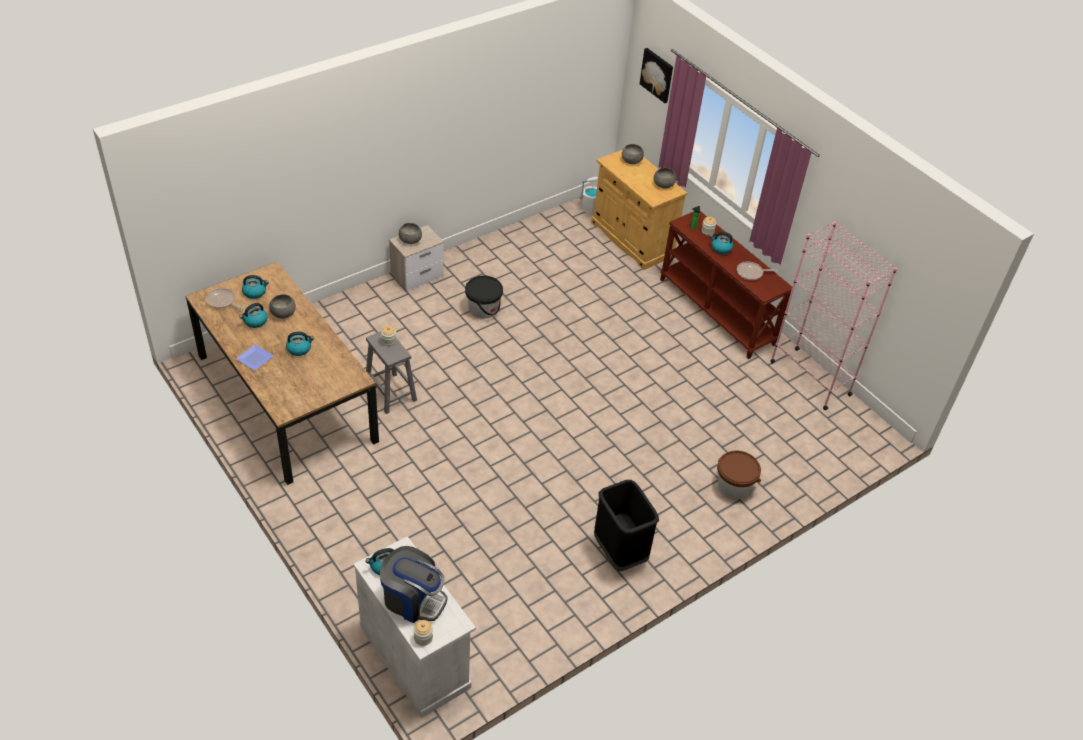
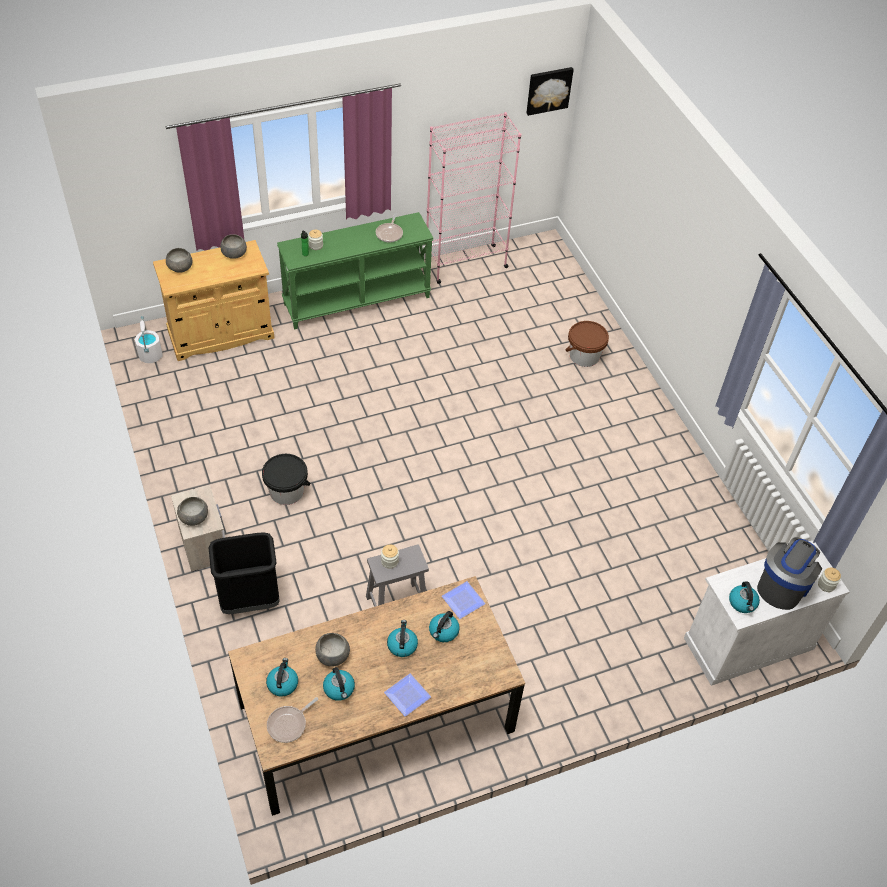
camera: 75 degrees left, 5 degrees up
(348, 379) = (464, 601): none -> plate
(620, 553) = (647, 456): black trash can -> black trash can (250, 599)
(657, 75) = (141, 170): picture -> picture (548, 90)
(717, 311) = (357, 300): brown console table -> green console table
(720, 248) = (345, 243): kettle -> kettle (443, 632)

